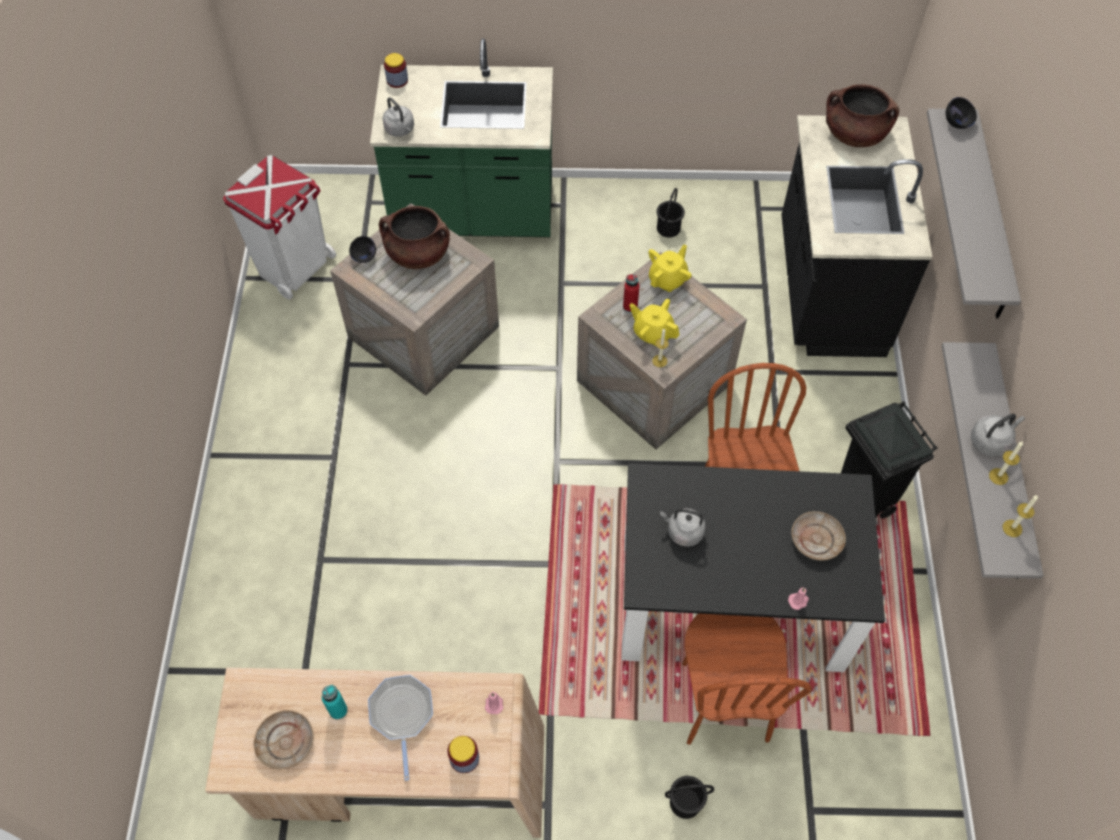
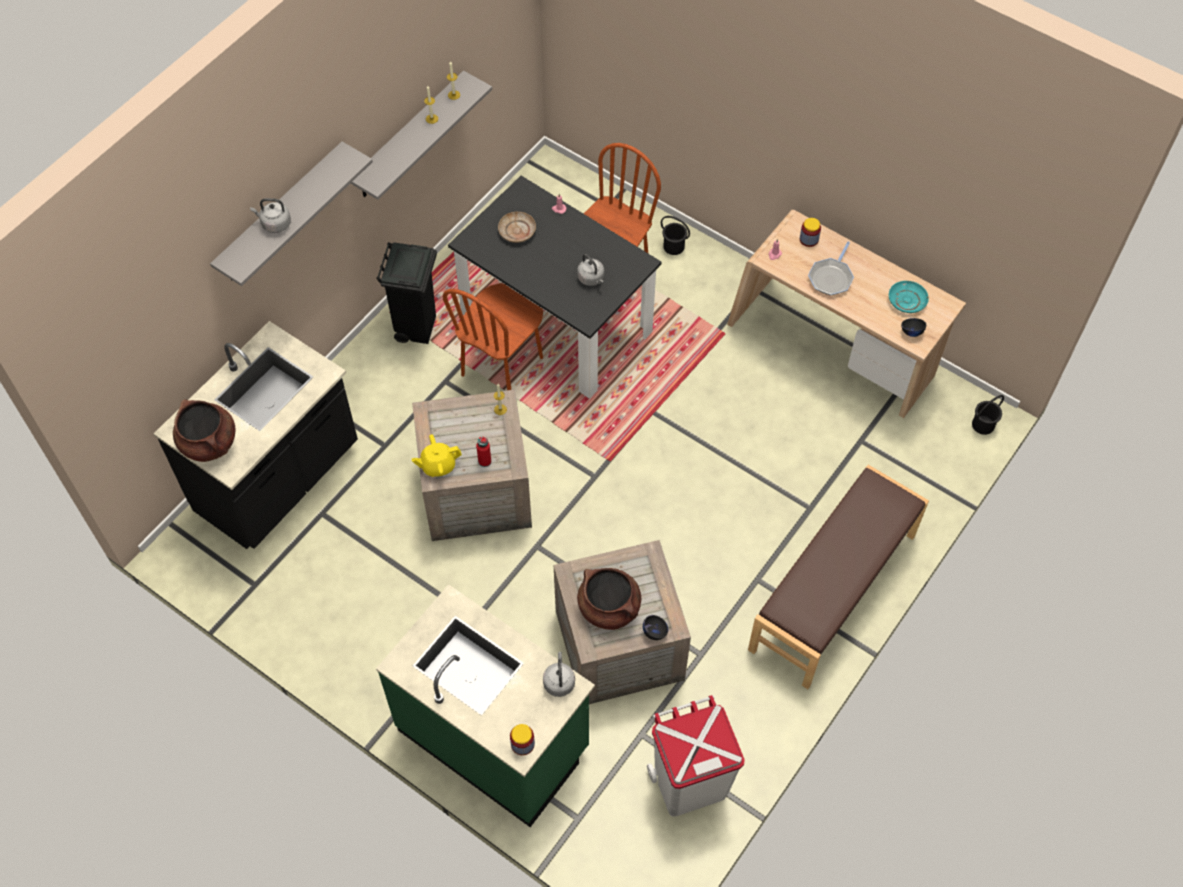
camera: 145 degrees left, 0 degrees up
(251, 488) = (834, 592): none -> brown bench
(286, 742) = (907, 300): beige plate -> turquoise plate
(338, 710) = (867, 299): turquoise bottle -> none
(653, 332) = (486, 432): yellow teapot -> none
(668, 228) = (344, 614): black bucket -> black bucket (983, 425)
(957, 123) = (236, 261): black bowl -> black bowl (911, 332)
(990, 441) = (415, 135): grey kettle -> grey kettle (274, 224)

